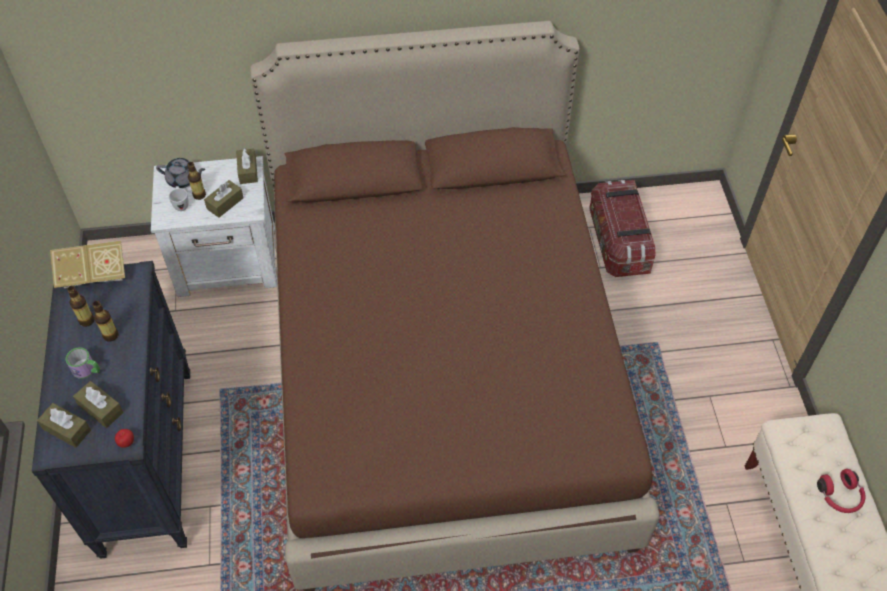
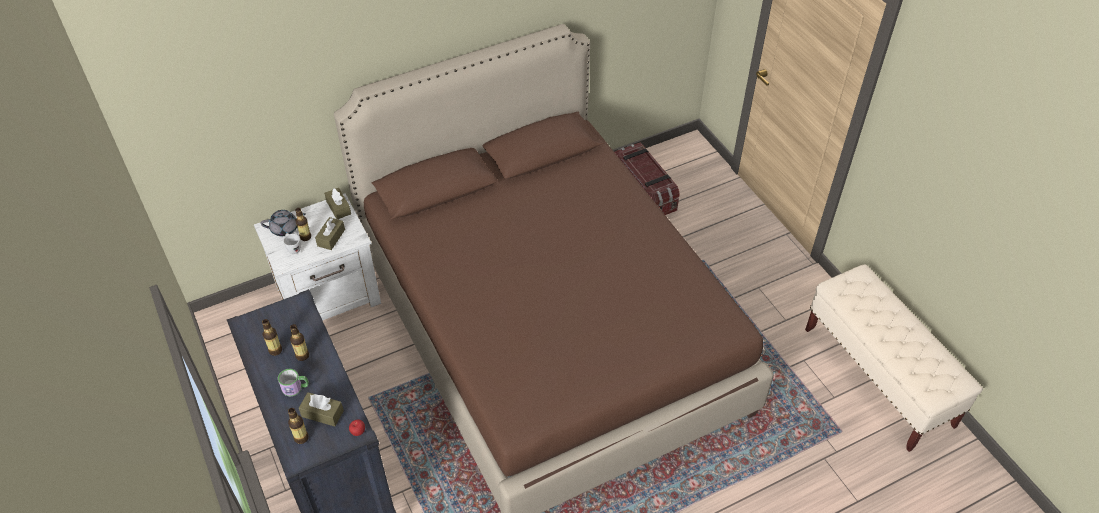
camera: 20 degrees left, 5 degrees down
(67, 429) = (301, 438): brown tissue box -> bottle
(93, 274) = (263, 313): book -> none
(840, 496) = (892, 319): red headphones -> none

